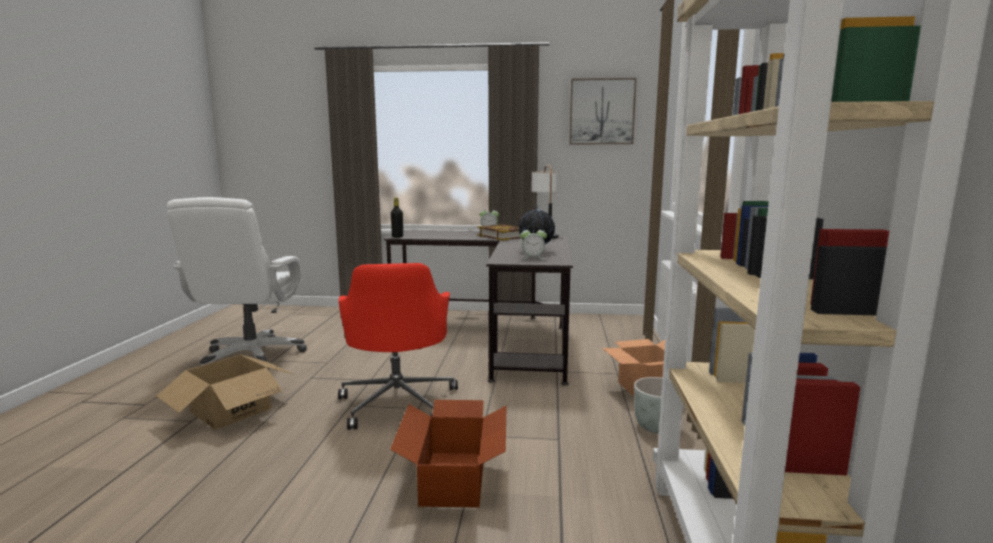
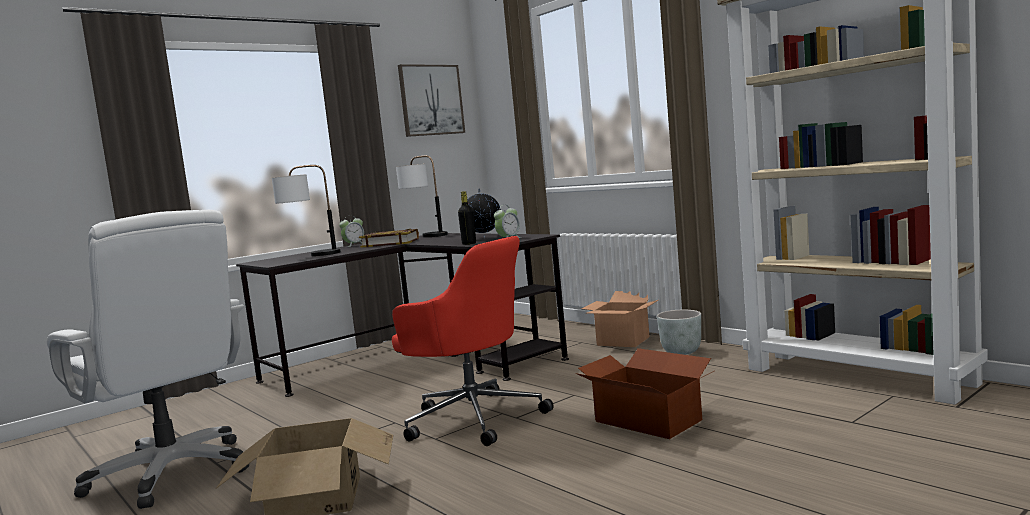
camera: 45 degrees left, 5 degrees down
(397, 237) = (277, 264): black bottle -> black bottle (469, 243)
(436, 234) = (311, 255): none -> table lamp

